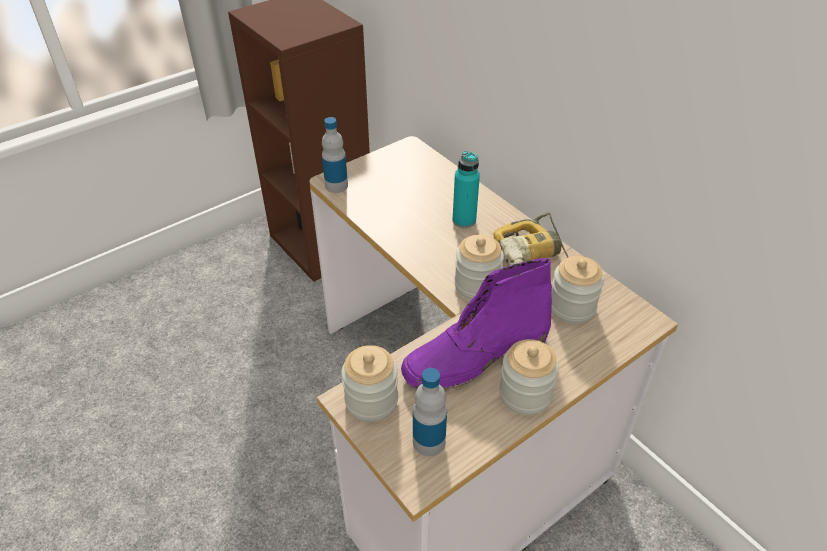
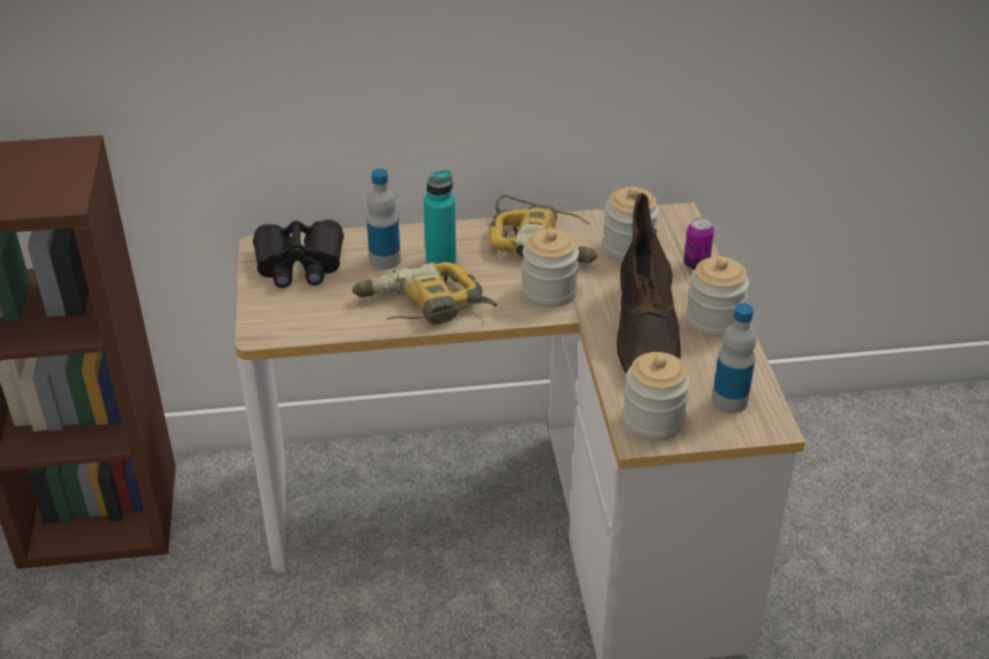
camera: 60 degrees left, 5 degrees down
(336, 186) = (277, 330): bottle -> bottle (385, 260)
(406, 166) = (299, 264): none -> black binoculars
(407, 233) = (423, 307): none -> power drill
(475, 357) = (646, 332): purple boot -> brown boot
(591, 355) = (696, 264): none -> can

